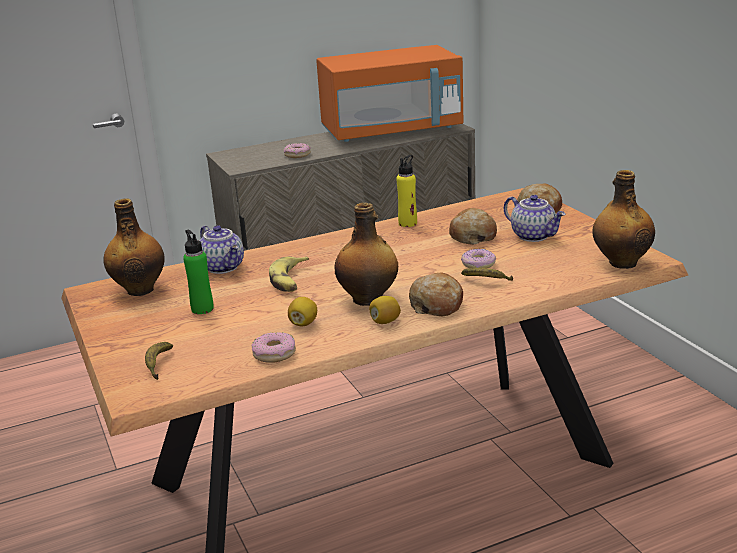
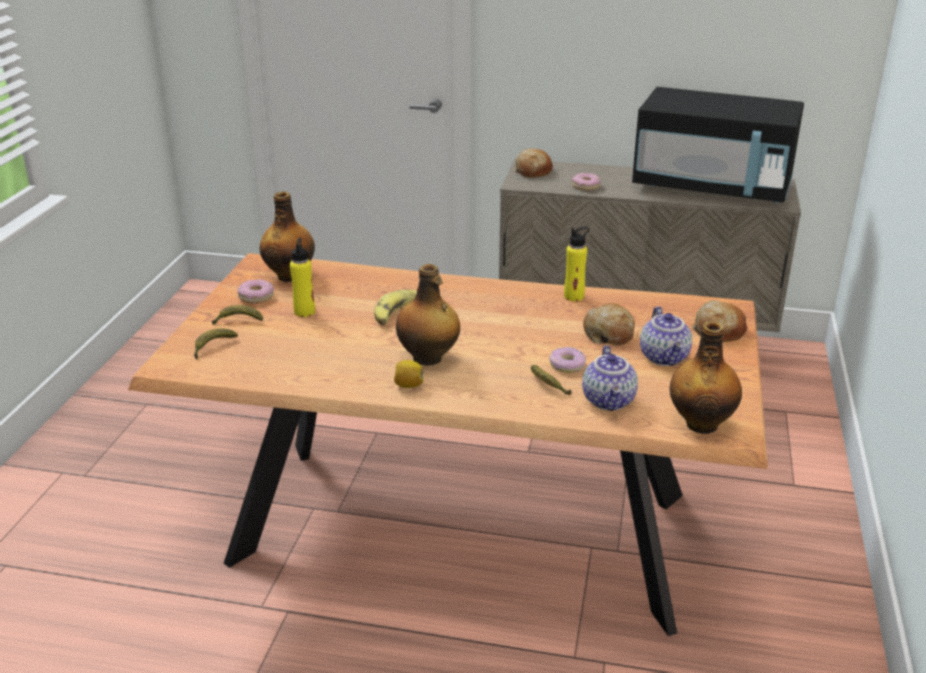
camera: 35 degrees right, 5 degrees up
(148, 338) = (238, 321): none -> banana
(202, 309) = (304, 312): green bottle -> yellow bottle
(224, 267) = (371, 280): teapot -> teapot (610, 401)
(274, 354) = (293, 375): donut -> donut (256, 297)
(303, 323) = (350, 358): lemon -> none
(392, 131) = (712, 187): orange microwave -> black microwave
(437, 305) = (470, 389): bread -> bread (533, 171)

